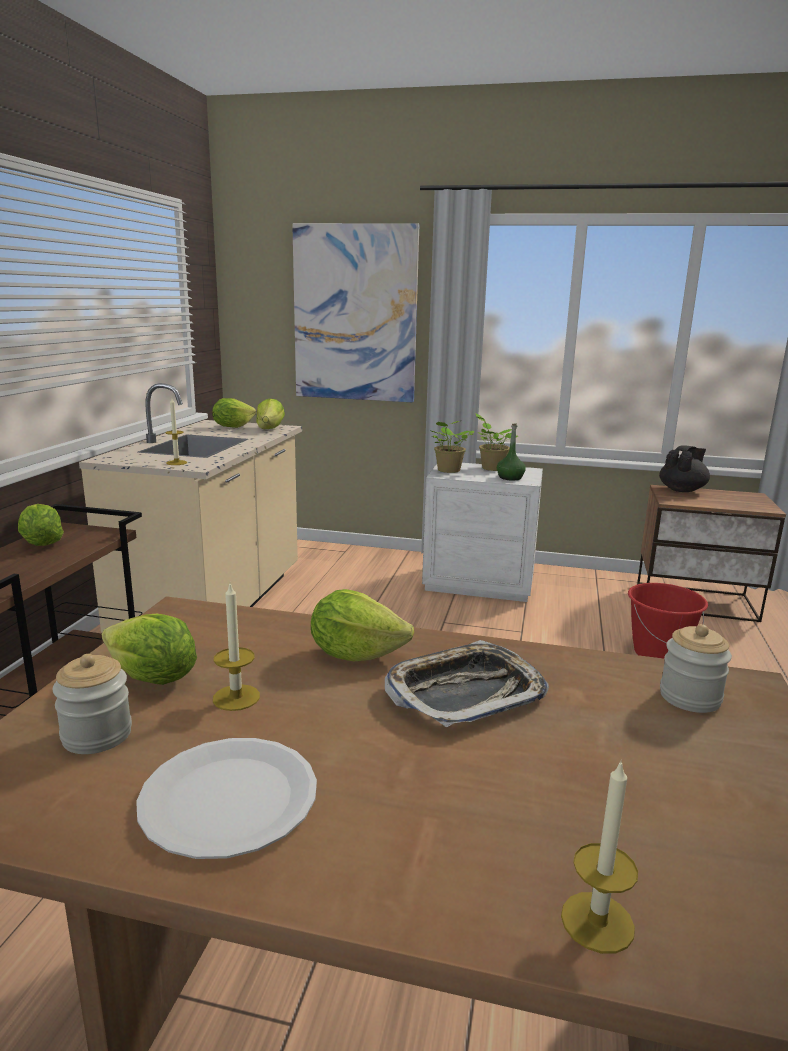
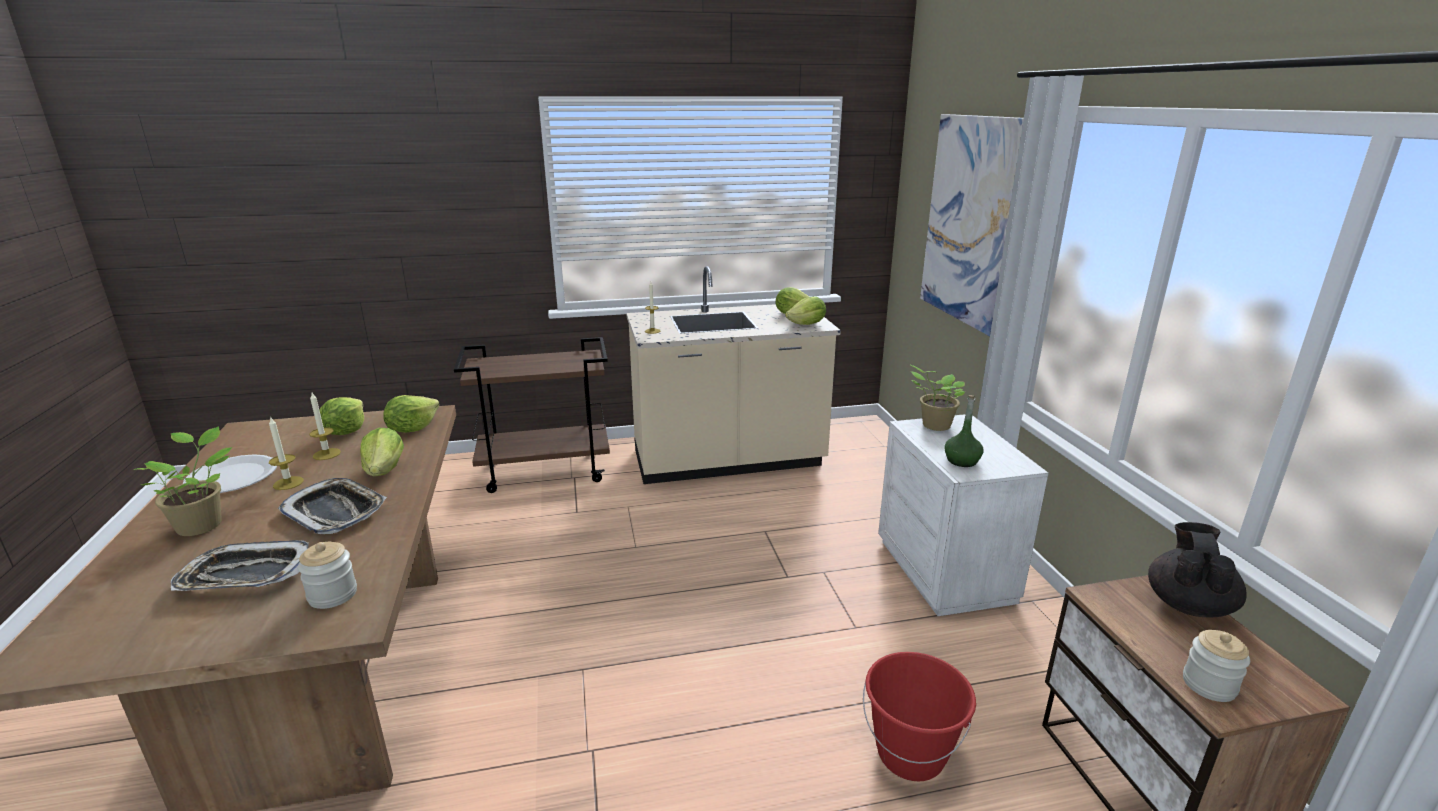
camera: 65 degrees right, 5 degrees up
(42, 543) = (557, 358): lettuce -> lettuce (412, 429)
(97, 735) = (289, 437): jar -> jar (1209, 685)
(491, 468) = (988, 444): potted plant -> potted plant (202, 524)
(597, 922) = (113, 578): candle -> candle (288, 483)
(626, 764) = (245, 575): none -> tray
(682, 490) = (1188, 604): black teapot -> black teapot turned 90 degrees counterclockwise

